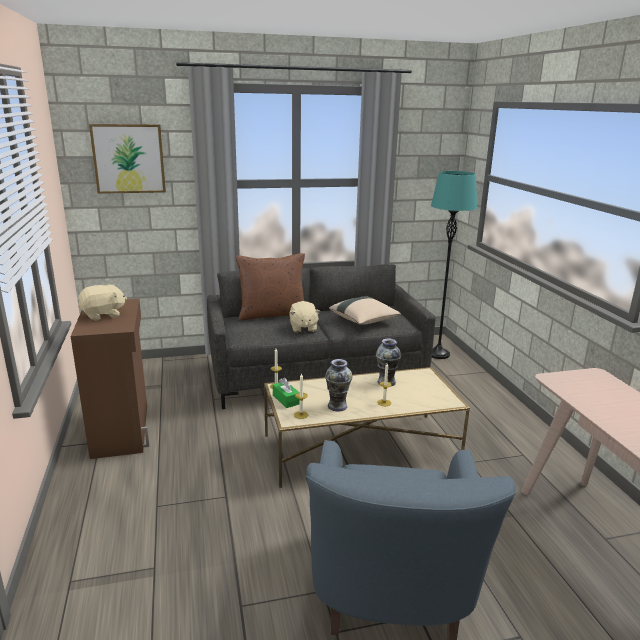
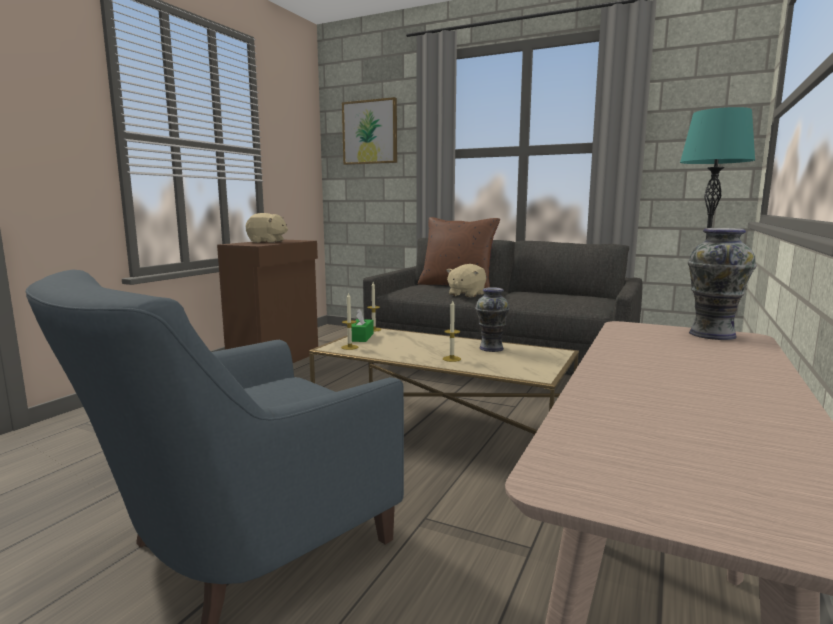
camera: 40 degrees right, 10 degrees down
(337, 406) = (396, 350): vase -> vase (711, 334)
(364, 321) = (545, 299): beige pillow -> none

